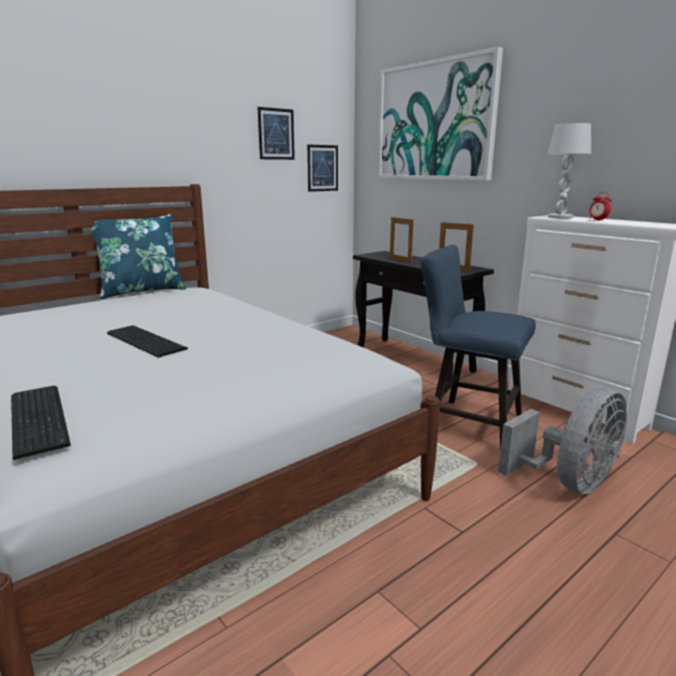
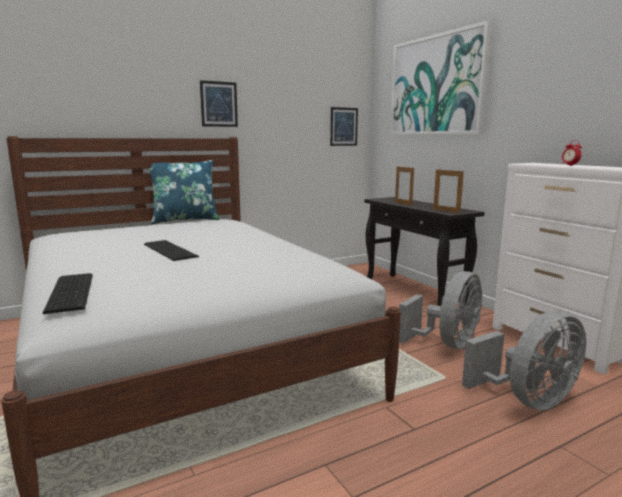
camera: 10 degrees right, 5 degrees down
(276, 134) = (304, 98): picture -> picture (219, 104)
(467, 422) = (447, 344): blue chair -> grey fan
(560, 217) = (538, 164): white table lamp -> none

